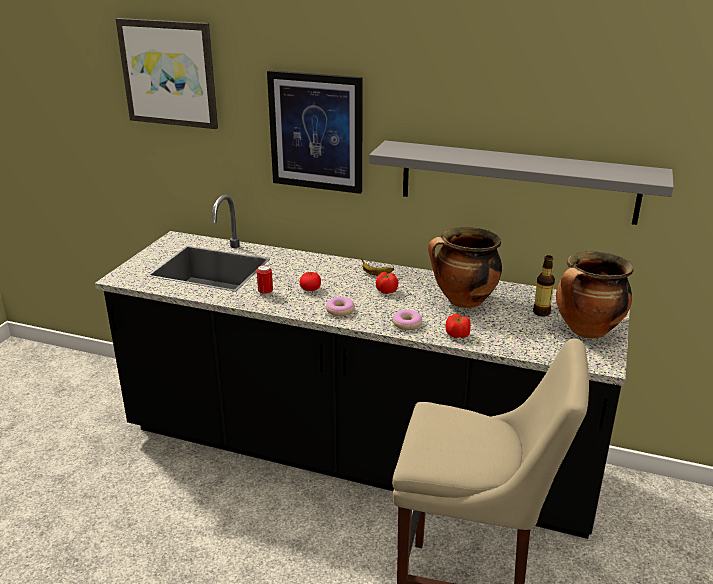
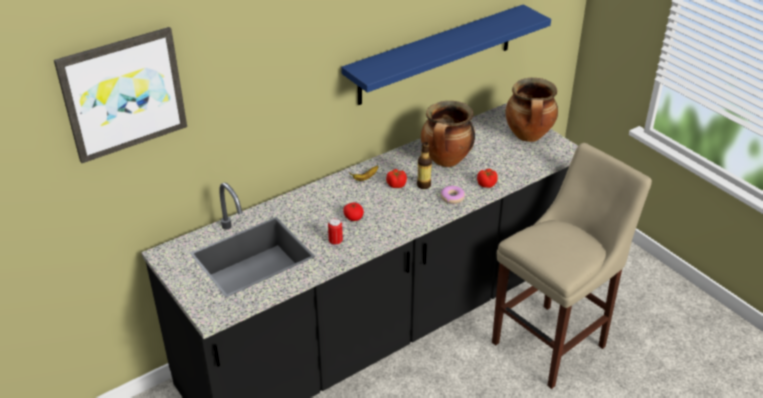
camera: 55 degrees left, 10 degrees up
(316, 132) = (282, 85): picture -> none
(340, 310) = (403, 218): donut -> none
(517, 182) = (436, 54): grey shelf -> blue shelf
(541, 312) = (491, 139): bottle -> bottle (423, 185)

